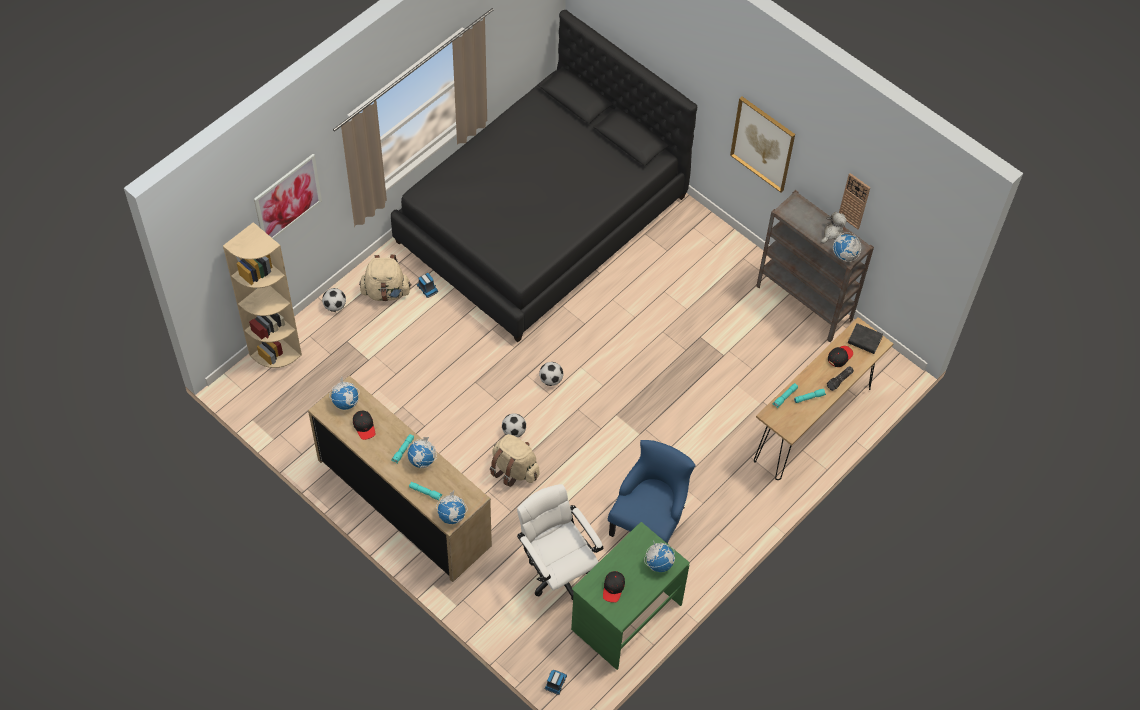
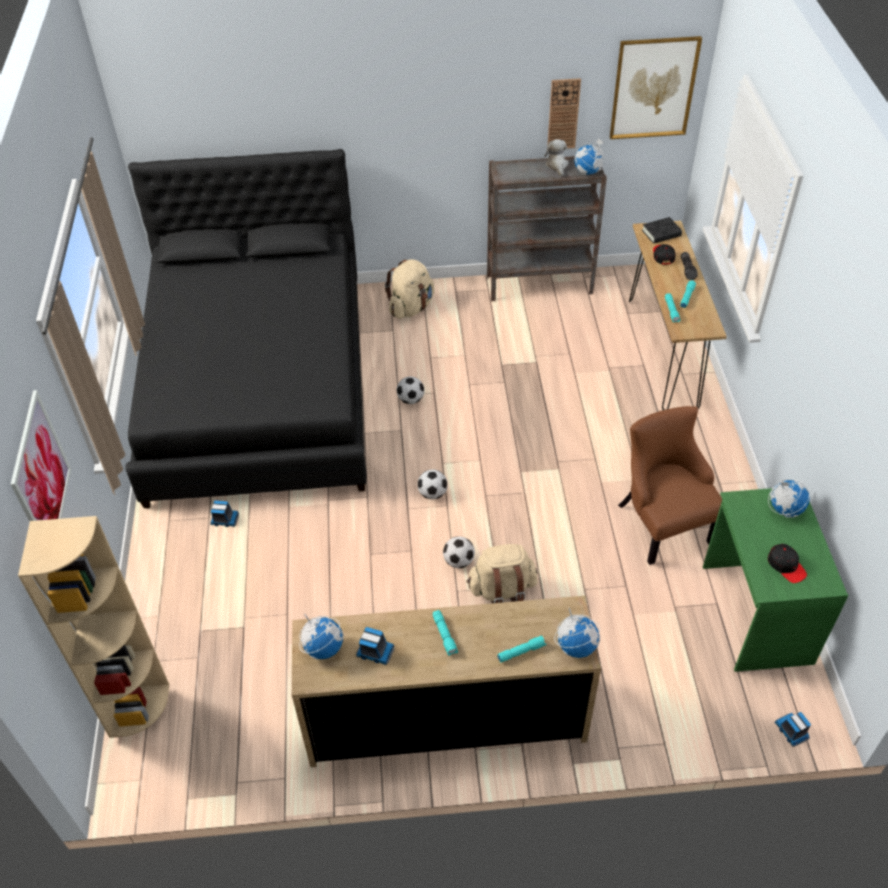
camera: 45 degrees left, 10 degrees down
(335, 306) = (148, 611): football -> football (410, 400)
(364, 426) = (374, 652): black cap -> toy truck
(386, 292) = (186, 555): beige backpack -> beige backpack (411, 307)
(422, 460) = (476, 625): globe -> none
(556, 572) = (655, 638): white office chair -> none
(648, 523) = (663, 526): blue chair -> brown chair
(763, 143) = (434, 135): picture -> picture (653, 88)

